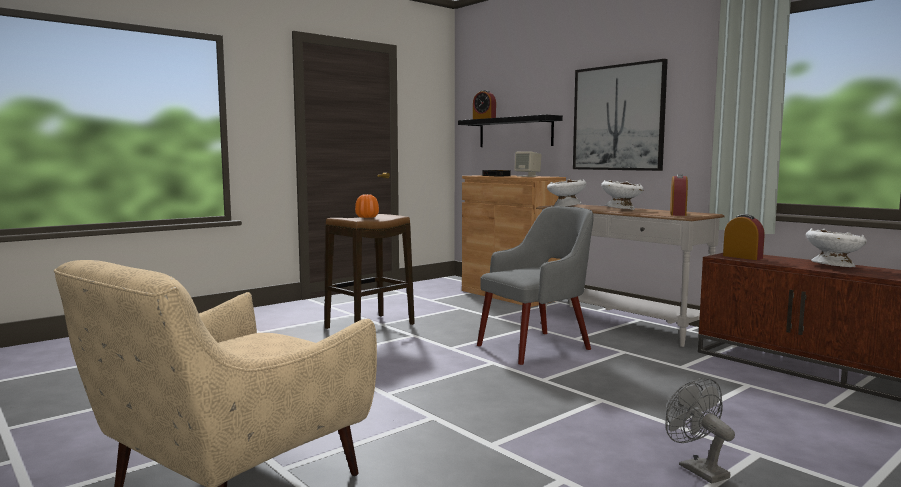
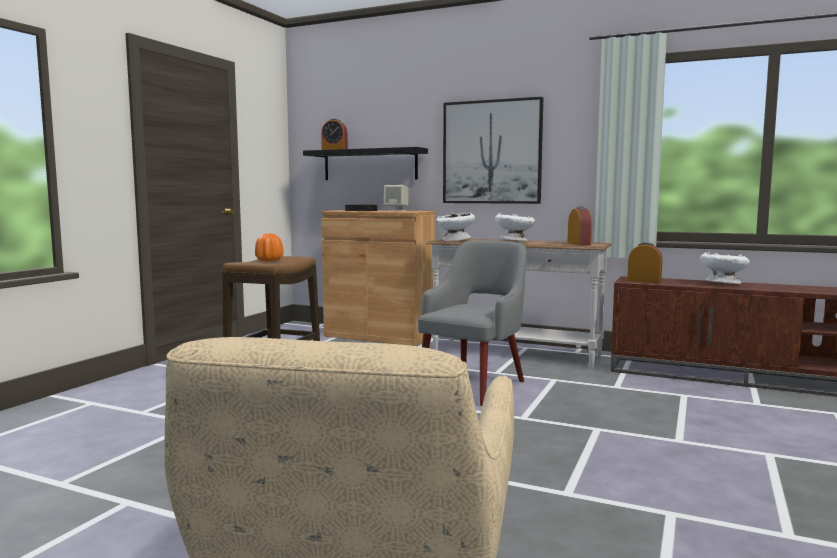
camera: 25 degrees left, 0 degrees up
(697, 469) = (749, 477): grey fan -> none

